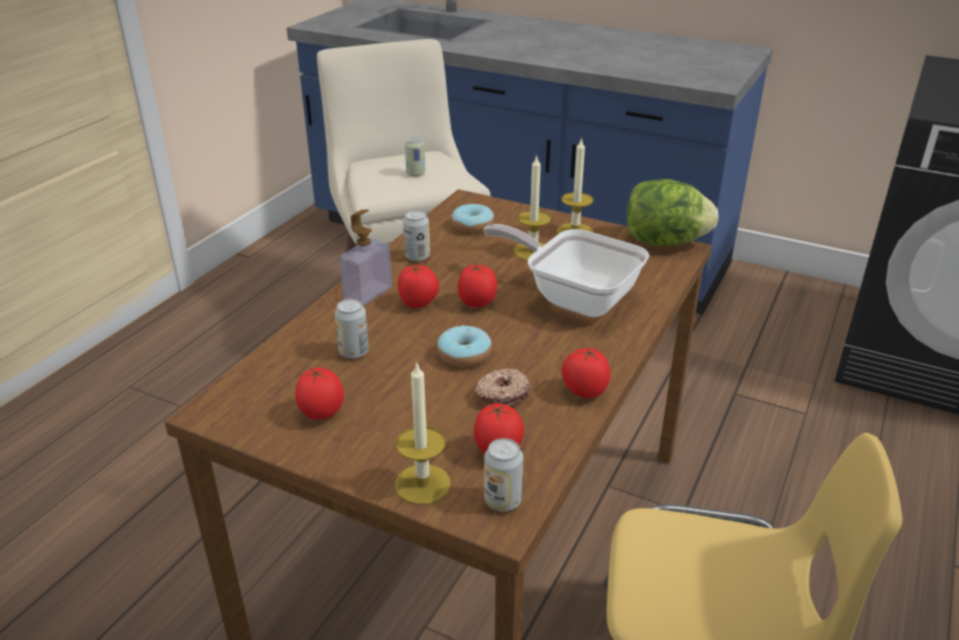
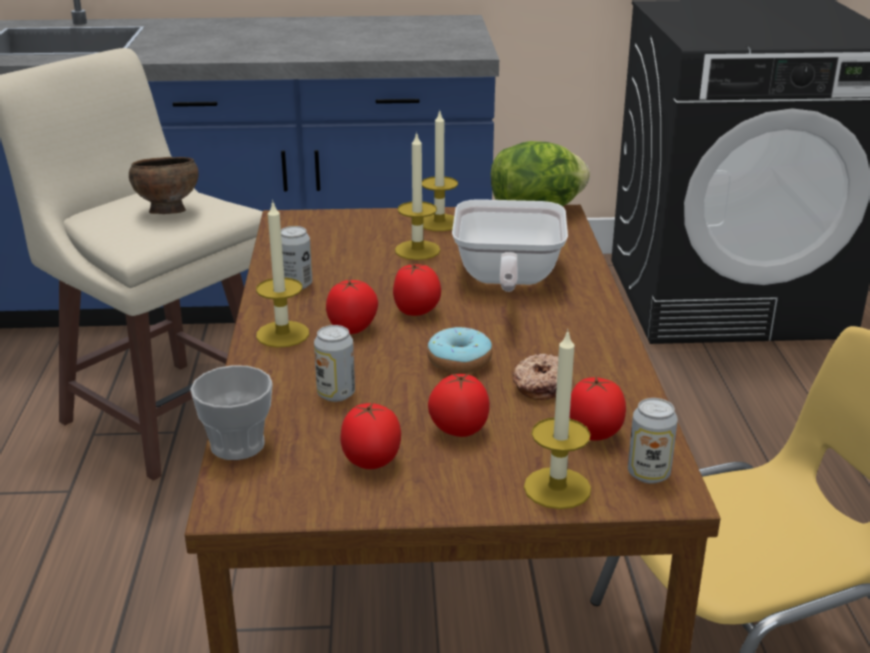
camera: 30 degrees left, 5 degrees down
(255, 368) = (237, 445): none -> cup
(368, 293) = (282, 334): soap dispenser -> candle
(415, 173) = (167, 212): can -> brown bowl
(473, 226) = (324, 241): donut -> none
(574, 296) = (506, 280): frying pan -> frying pan turned 90 degrees counterclockwise
(584, 392) = (613, 358): tomato -> tomato (458, 431)

